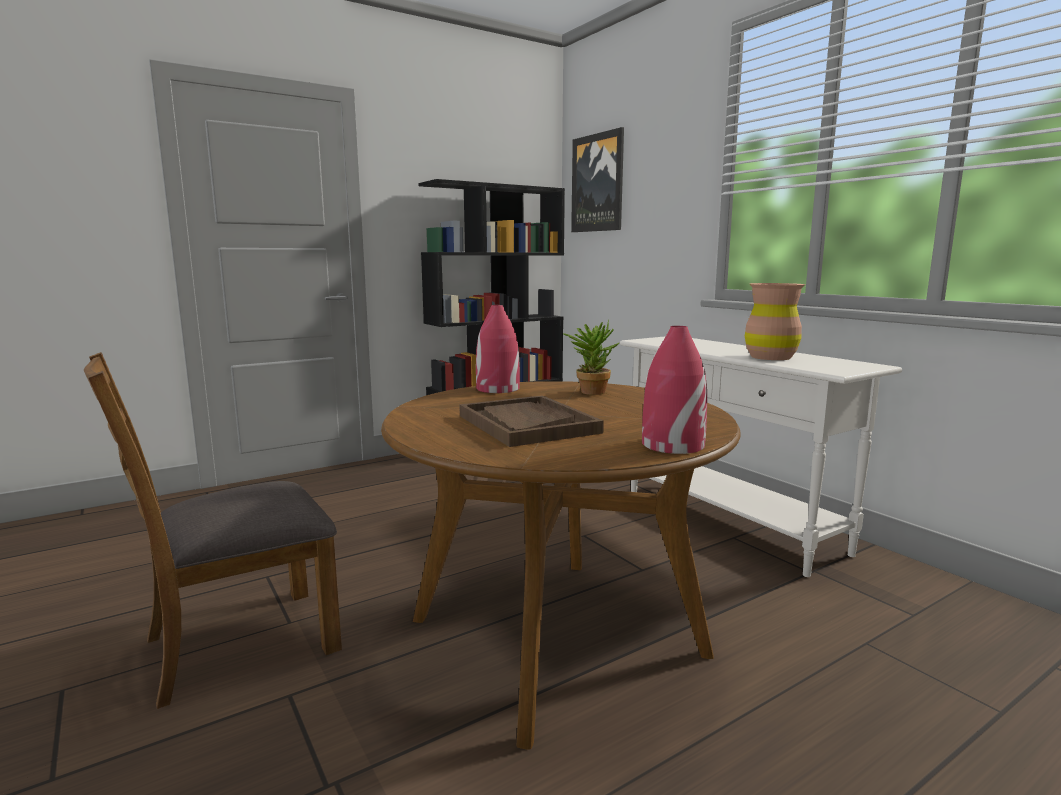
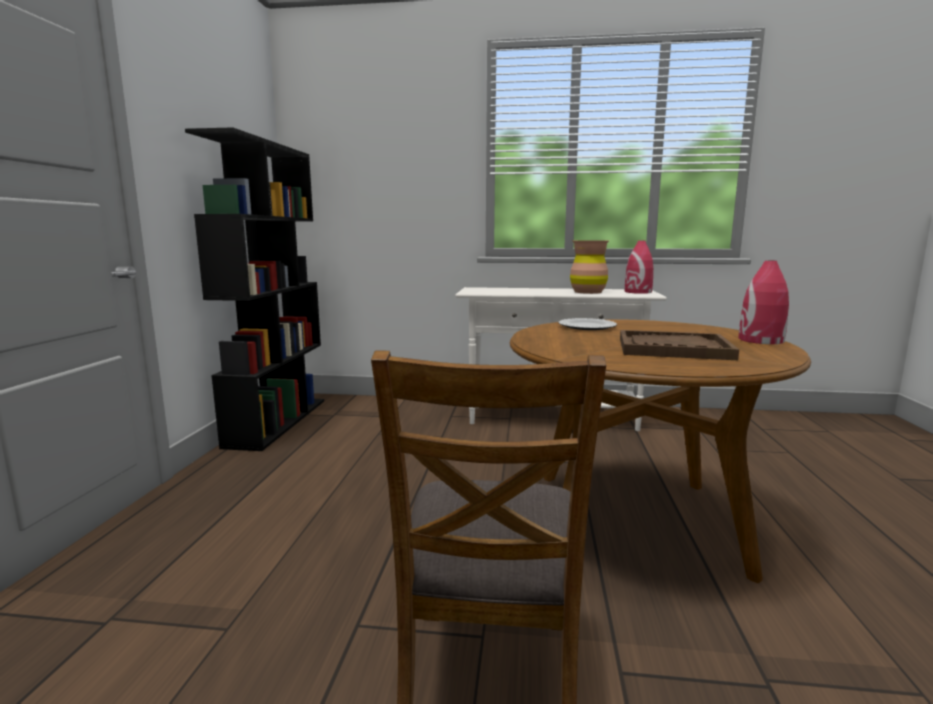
camera: 50 degrees left, 0 degrees up
(497, 389) = (538, 336): red vase -> red vase (638, 292)
(590, 391) = (587, 326): potted plant -> plate
(598, 183) = (336, 153): picture -> none

